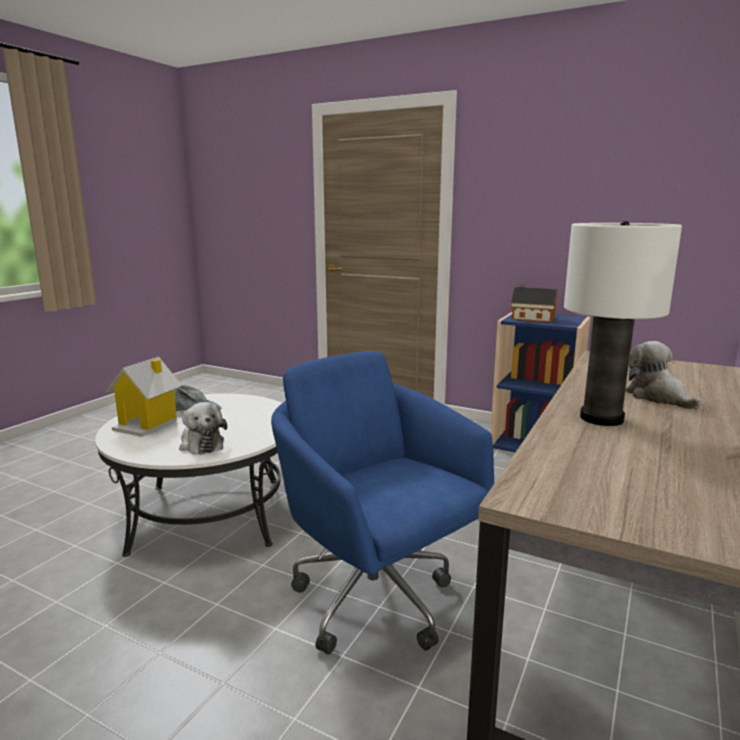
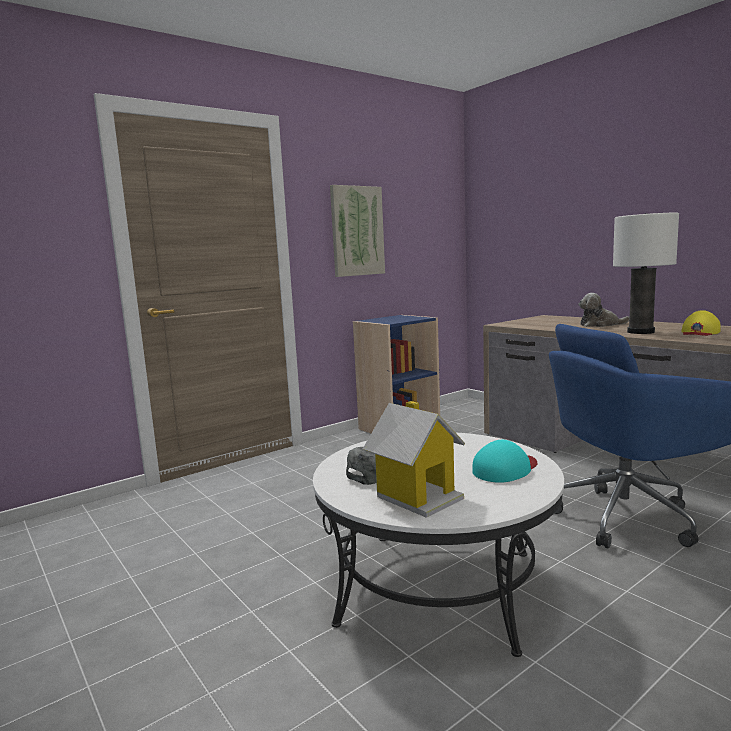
camera: 65 degrees left, 5 degrees down
(201, 444) = (505, 469): plush toy -> turquoise cap
(531, 318) = (392, 320): toy house -> none
(539, 209) = (357, 231): none -> picture
(641, 454) = (699, 332): none -> yellow cap

